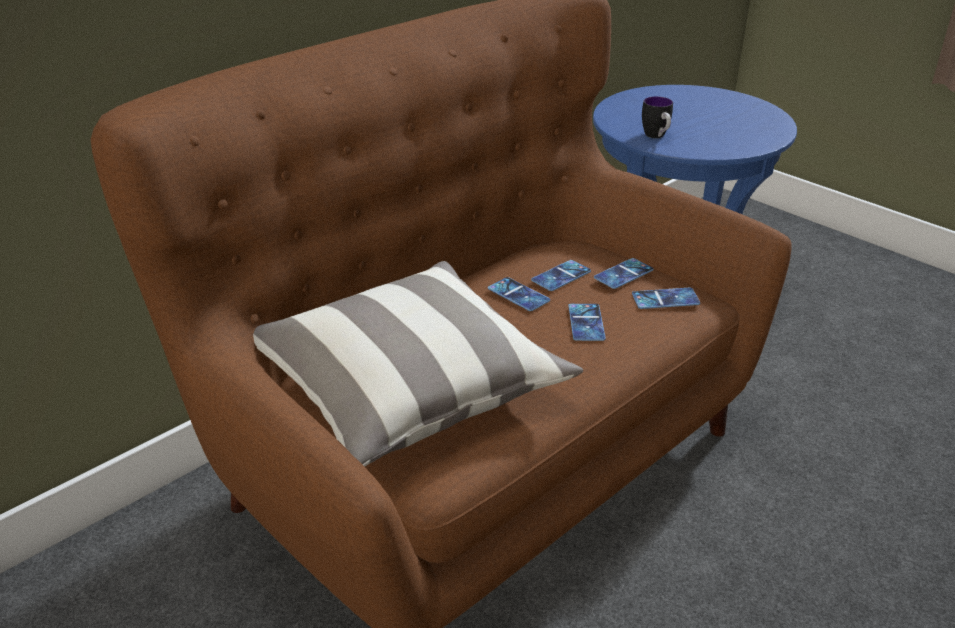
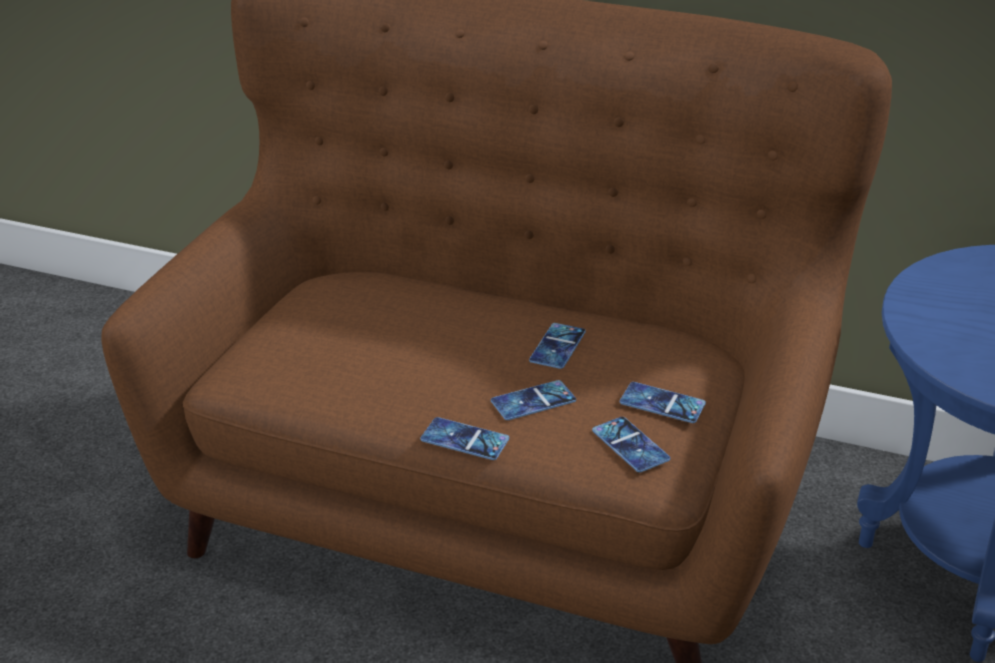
camera: 65 degrees right, 0 degrees up
(408, 389) = (345, 331): pillow -> none
(561, 276) = (623, 364): phone -> phone (464, 439)
(657, 137) = (939, 308): mug -> none

